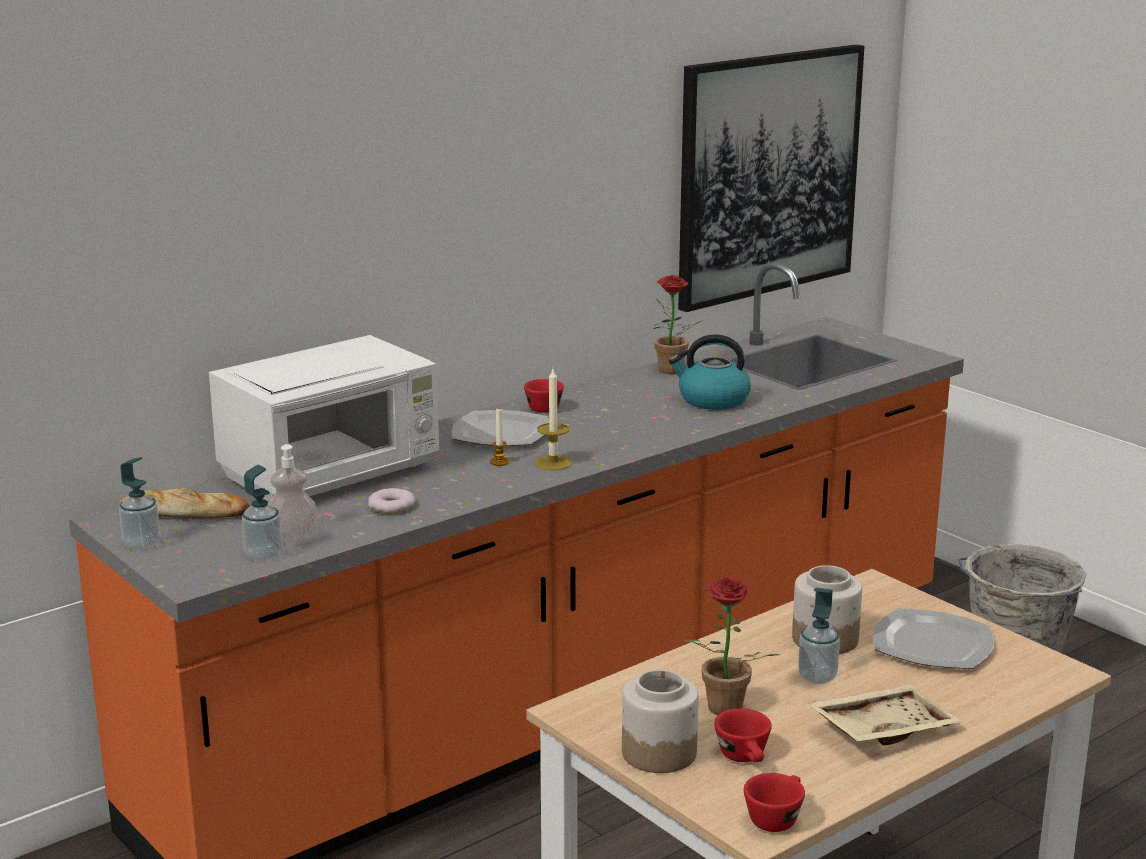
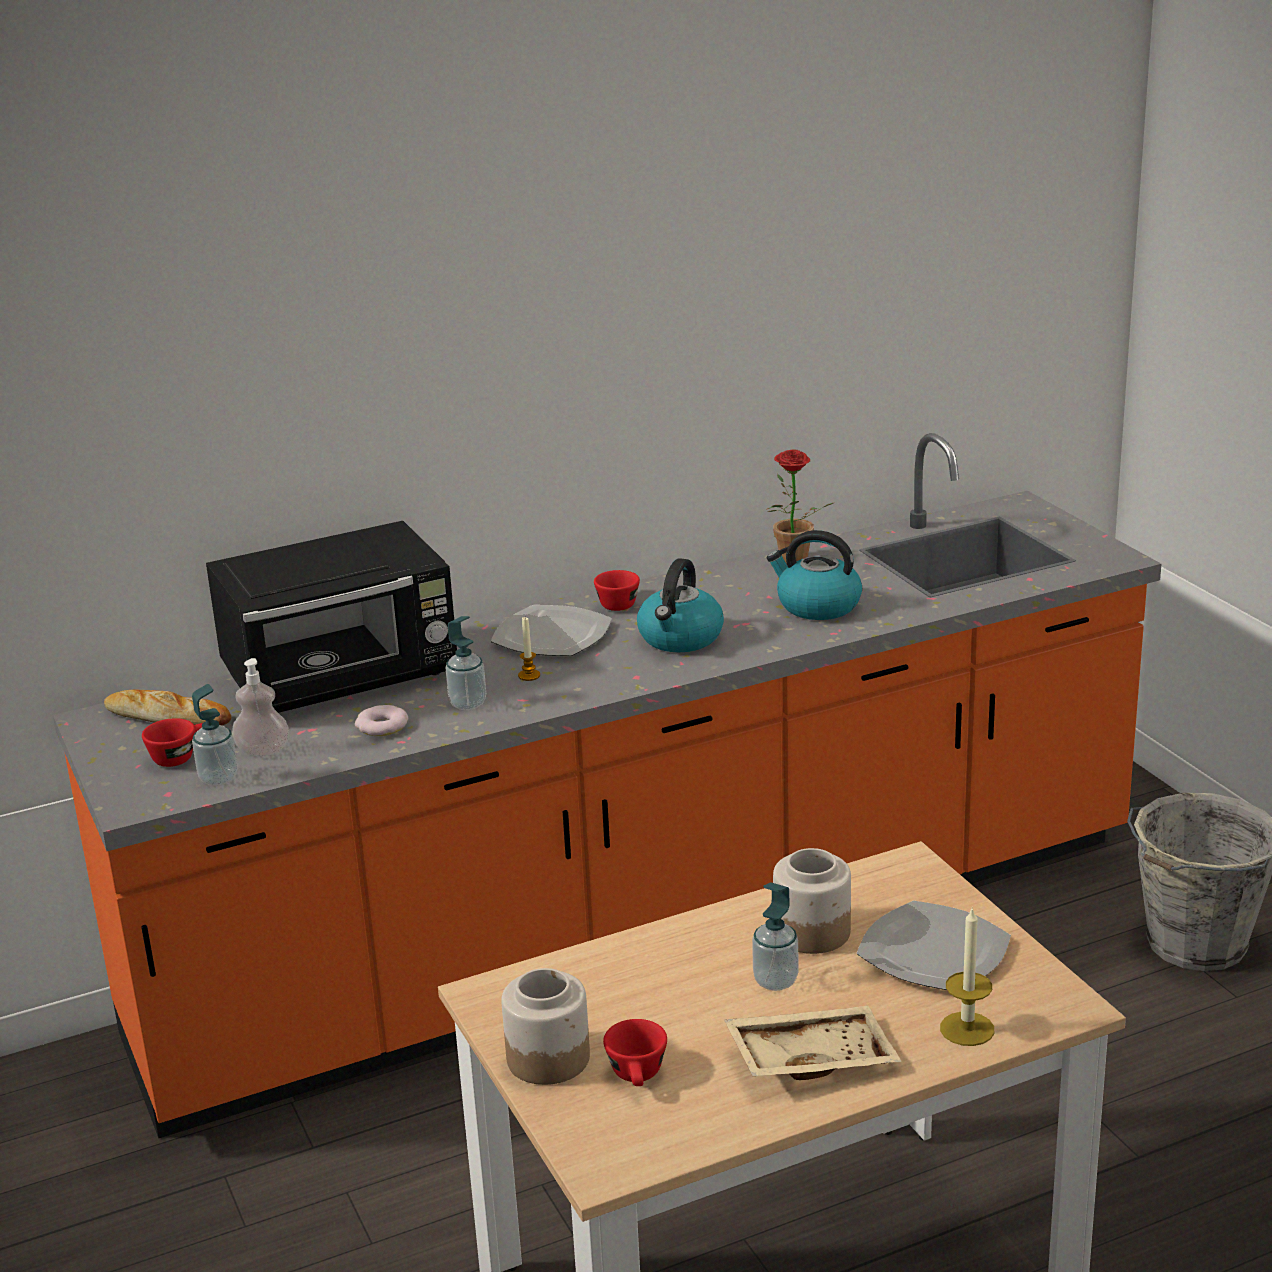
camera: 15 degrees right, 5 degrees up
(142, 544) = (106, 754): soap dispenser -> soap dispenser (468, 704)
(333, 474) = (344, 678): white microwave -> black microwave
(553, 463) = (587, 681): candle -> candle (967, 1029)
(613, 428) = (680, 638): none -> kettle
(721, 711) = (643, 1013): potted plant -> none
(768, 174) = (941, 323): picture -> none
(776, 817) = (630, 1156): red cup -> red cup (179, 756)

